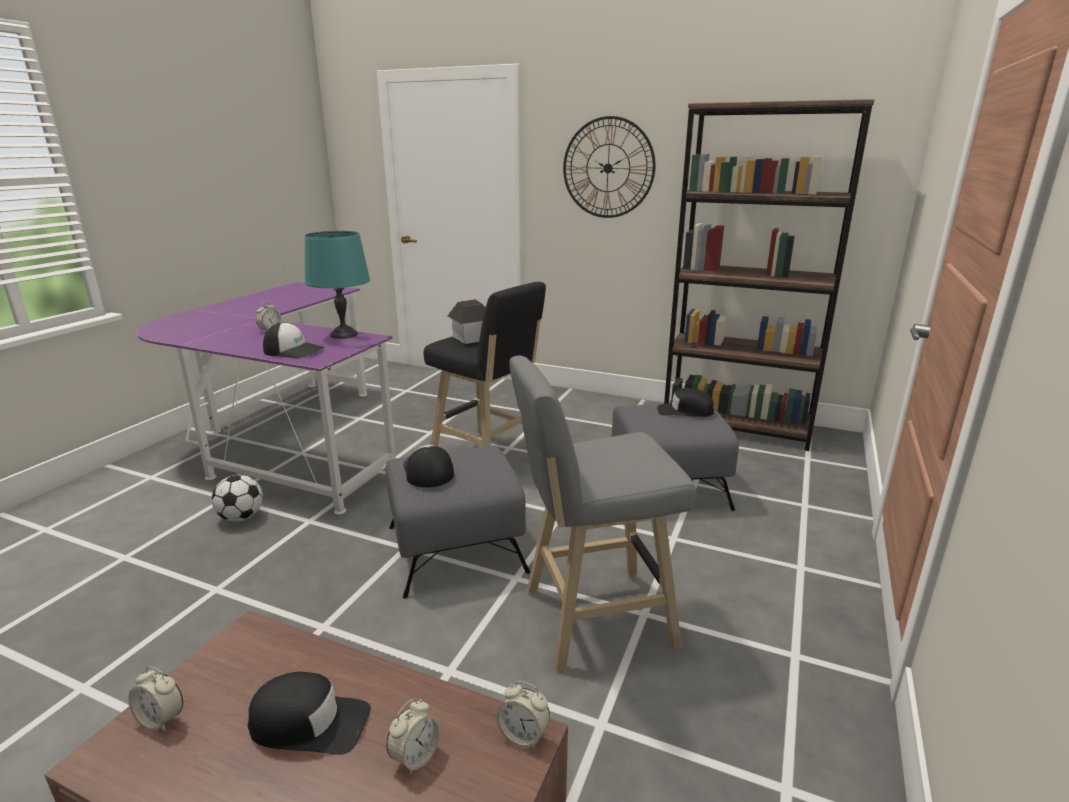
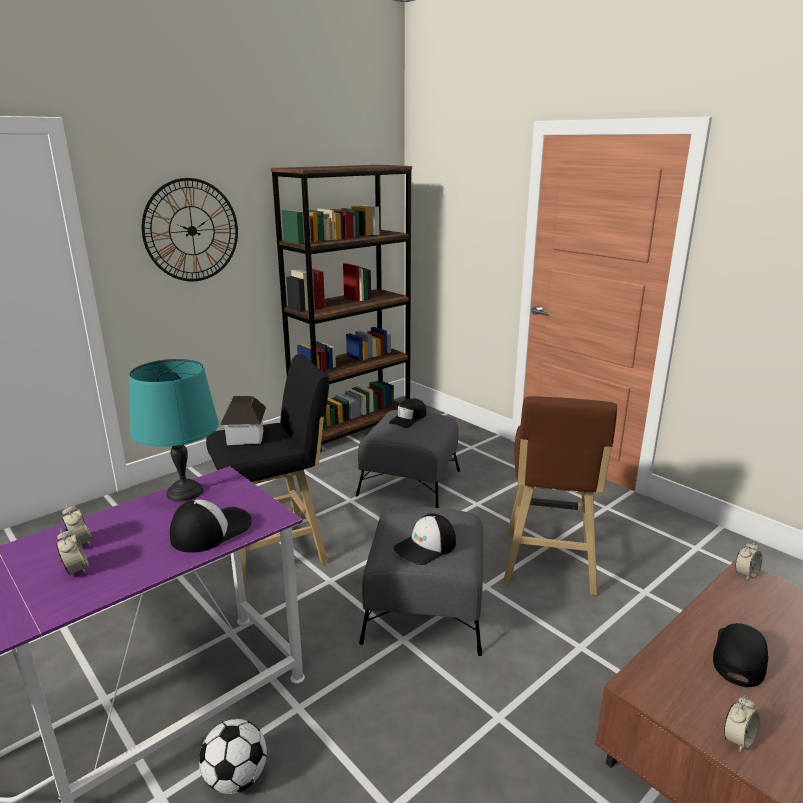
camera: 65 degrees left, 0 degrees up
(415, 756) = (764, 616): alarm clock -> alarm clock (76, 570)
(427, 471) = (426, 547): cap -> cap turned 45 degrees counterclockwise
(591, 618) = (548, 565): grey stool -> brown stool

